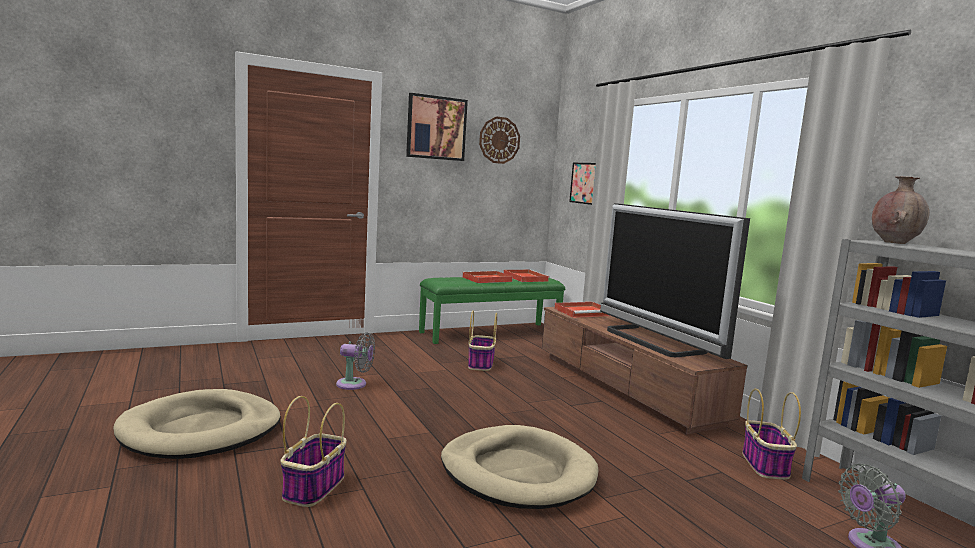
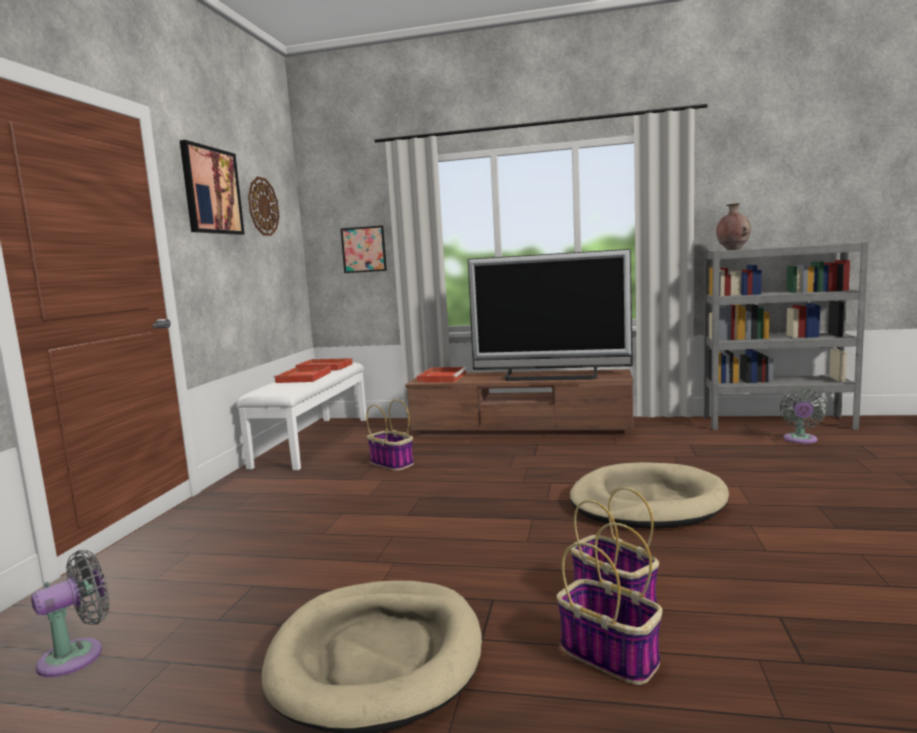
camera: 50 degrees left, 0 degrees up
(354, 384) = (357, 531): grey fan -> grey fan (78, 655)
(490, 333) = (313, 441): green bench -> white bench
(765, 465) = (689, 432): basket -> basket (611, 655)

